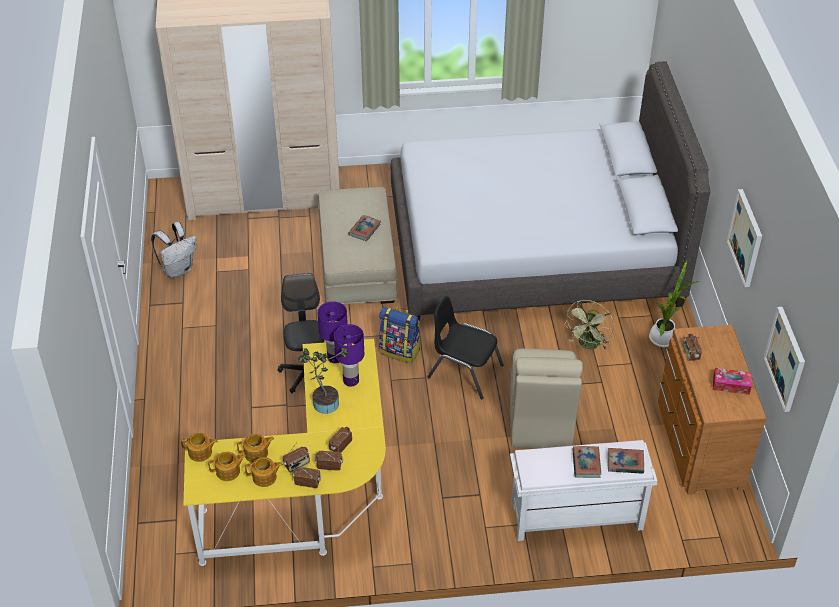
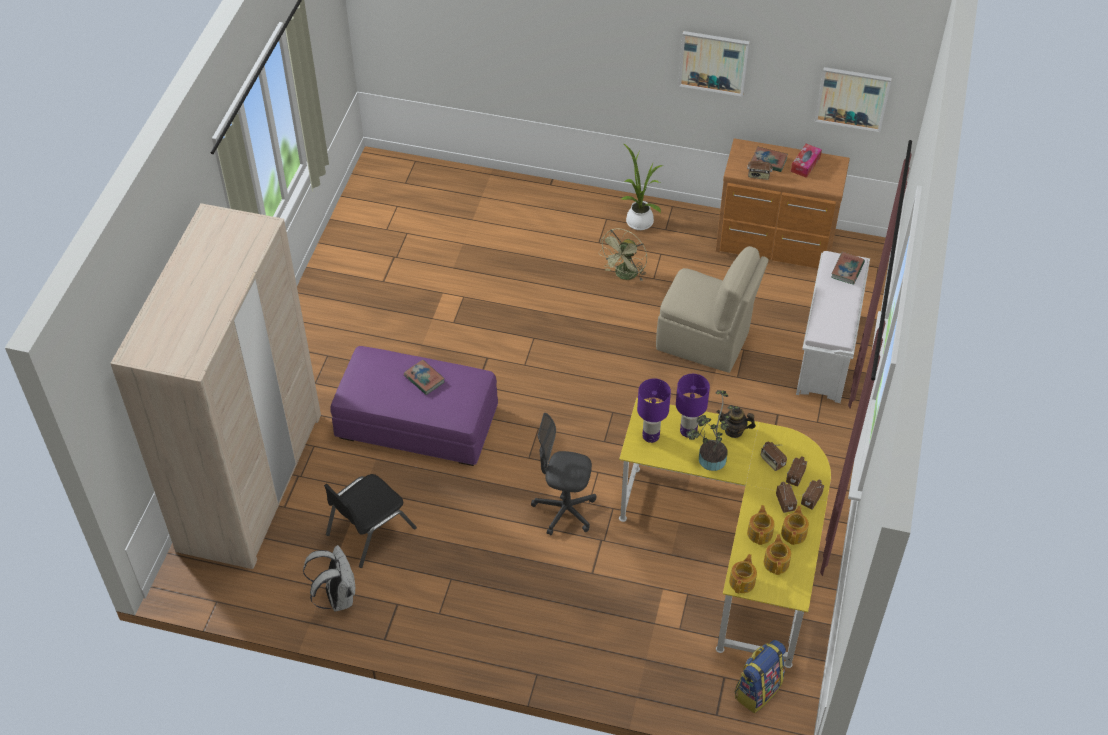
camera: 70 degrees left, 5 degrees up
(357, 263) = (417, 423): beige ottoman -> purple ottoman
(364, 411) = (734, 431): none -> teapot
(400, 351) = (566, 422): backpack -> backpack (757, 690)
(464, 371) = (618, 379): black chair -> black chair (370, 531)
(533, 250) = (474, 273): grey bed -> none
(586, 463) = (840, 296): book -> book (768, 161)
(588, 345) = (624, 276): green fan -> green fan turned 75 degrees clockwise

